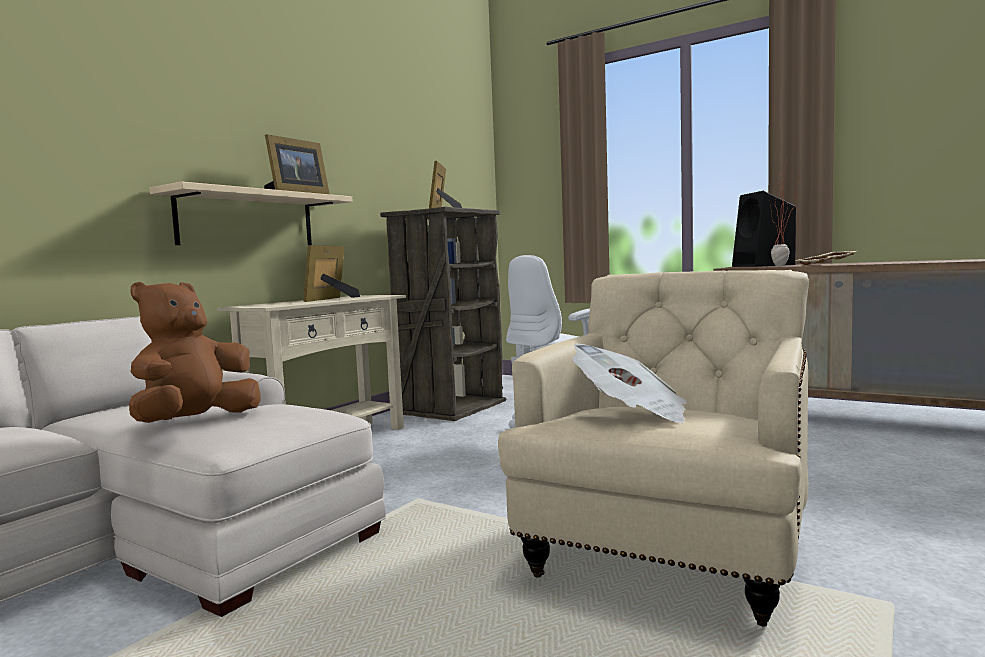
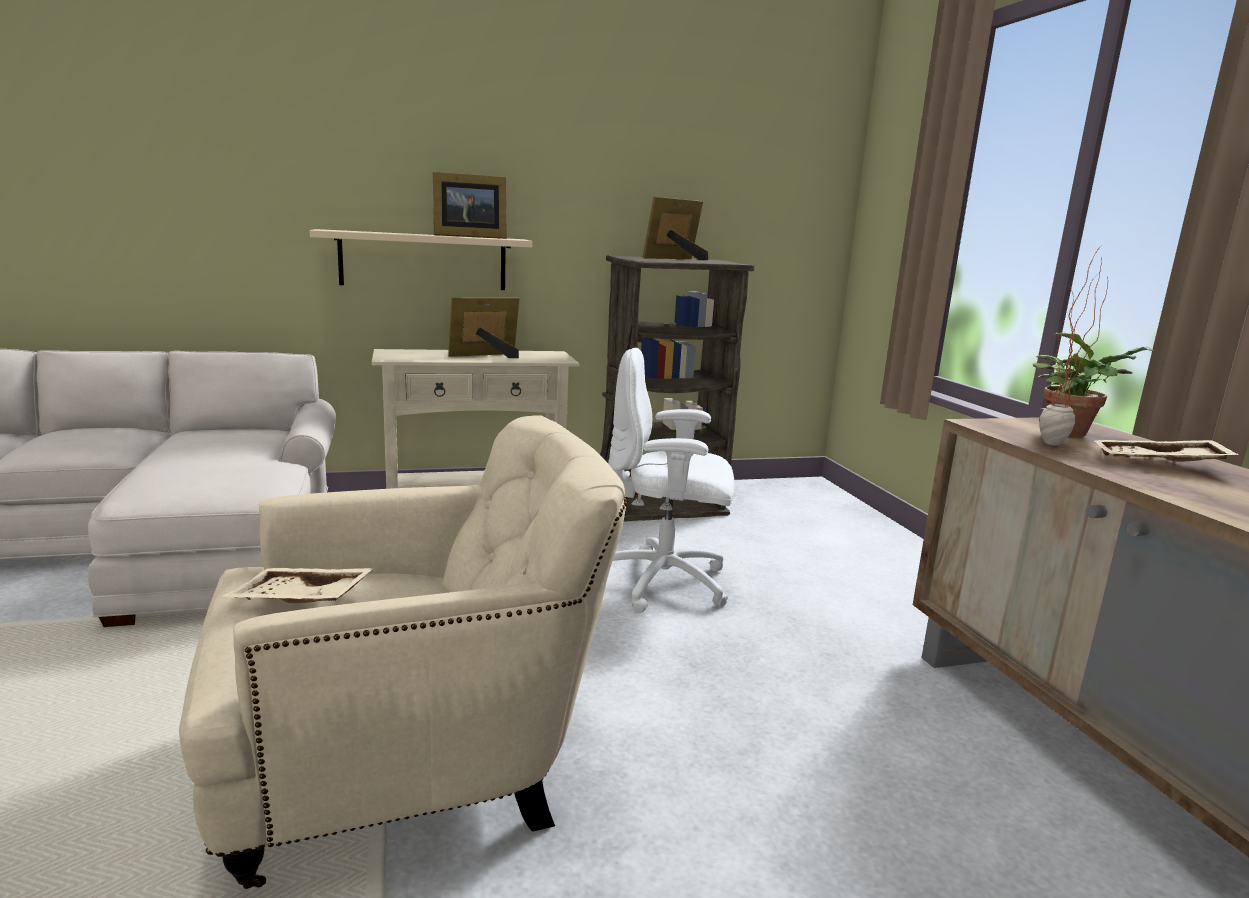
camera: 40 degrees right, 10 degrees up
(195, 422) = (183, 466): brown plush toy -> none
(632, 413) = (299, 600): newspaper -> beige tray
(764, 265) = (1071, 432): black speaker -> potted plant

